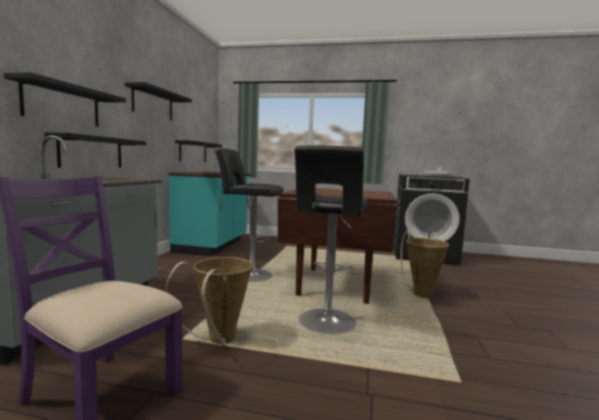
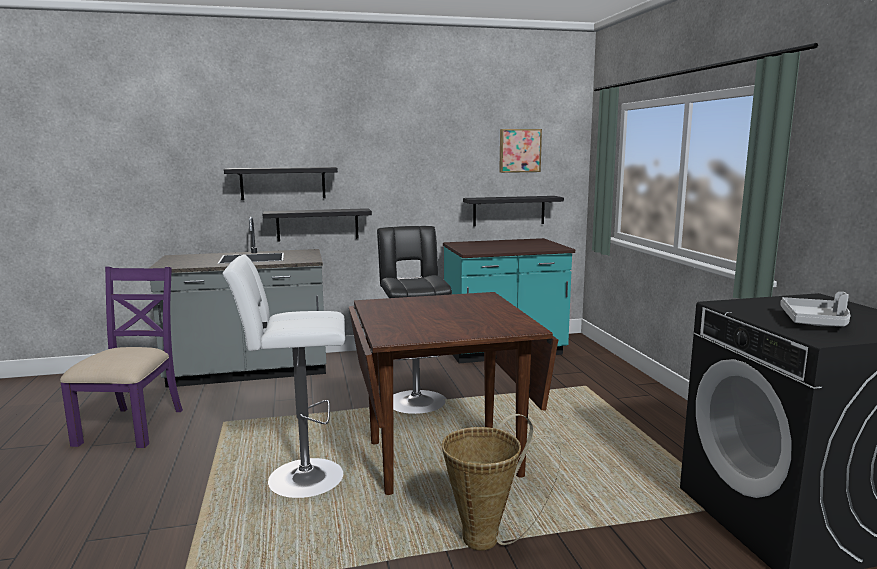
camera: 65 degrees right, 5 degrees up
(153, 104) = (416, 158): black shelf -> none
(196, 112) = (519, 150): none -> picture
(217, 341) = (226, 437): basket -> none
(326, 323) = (299, 478): black stool -> white stool

